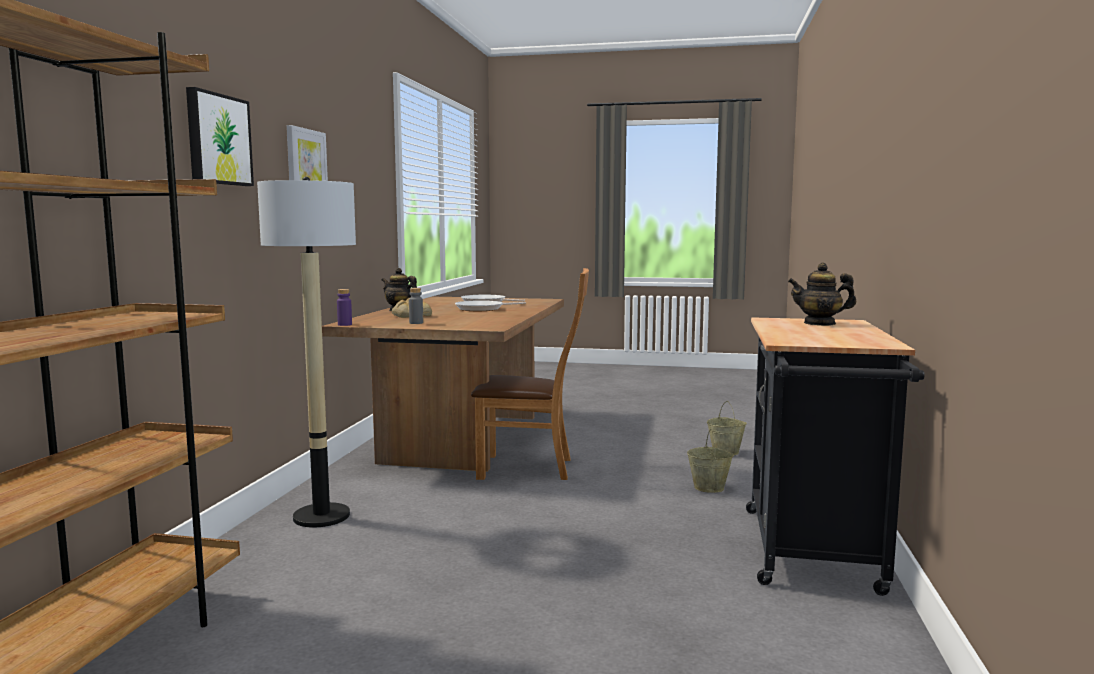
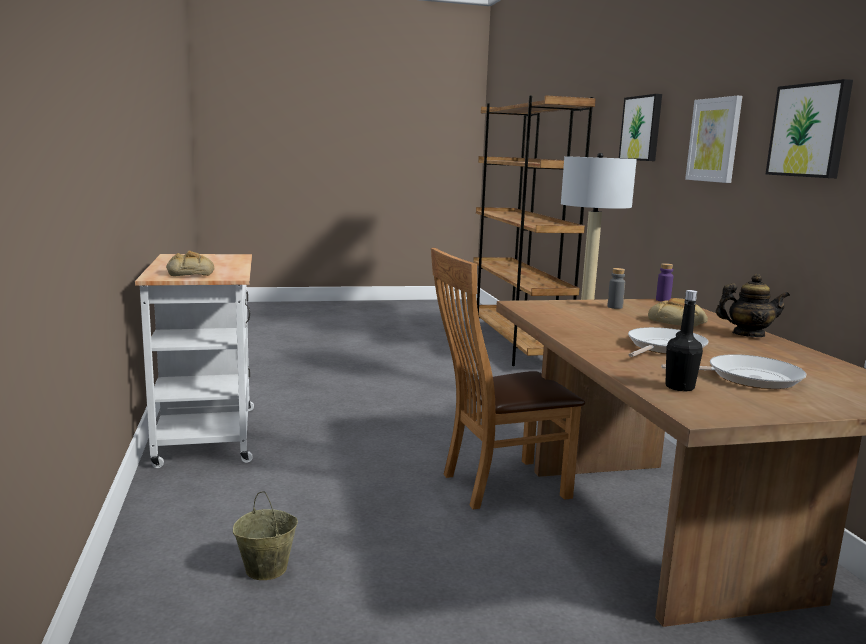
camera: 155 degrees right, 5 degrees up
(360, 171) = (810, 130): none -> picture
(530, 302) = (679, 387): none -> black bottle
(709, 488) = (288, 487): beige bucket -> none
(813, 555) = (207, 431): black cart -> white cart
(820, 323) = (190, 273): teapot -> bread

